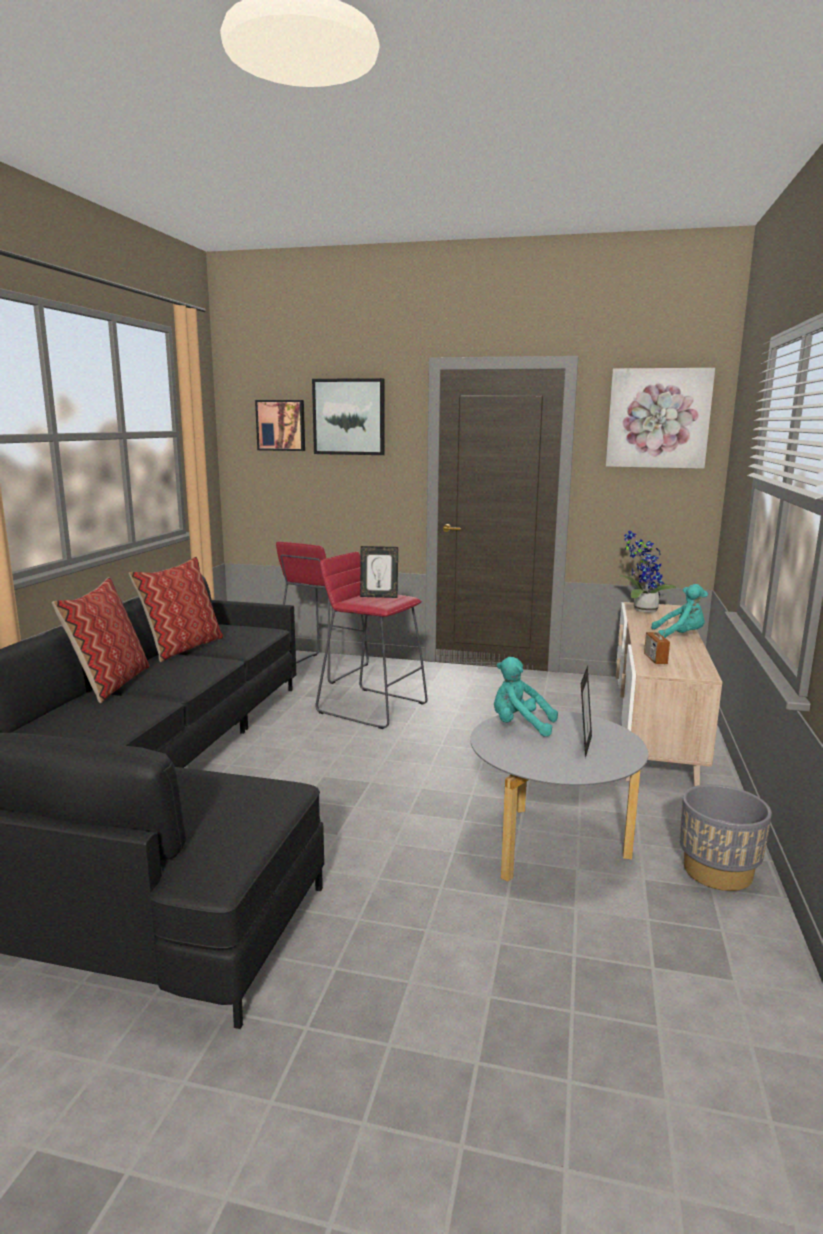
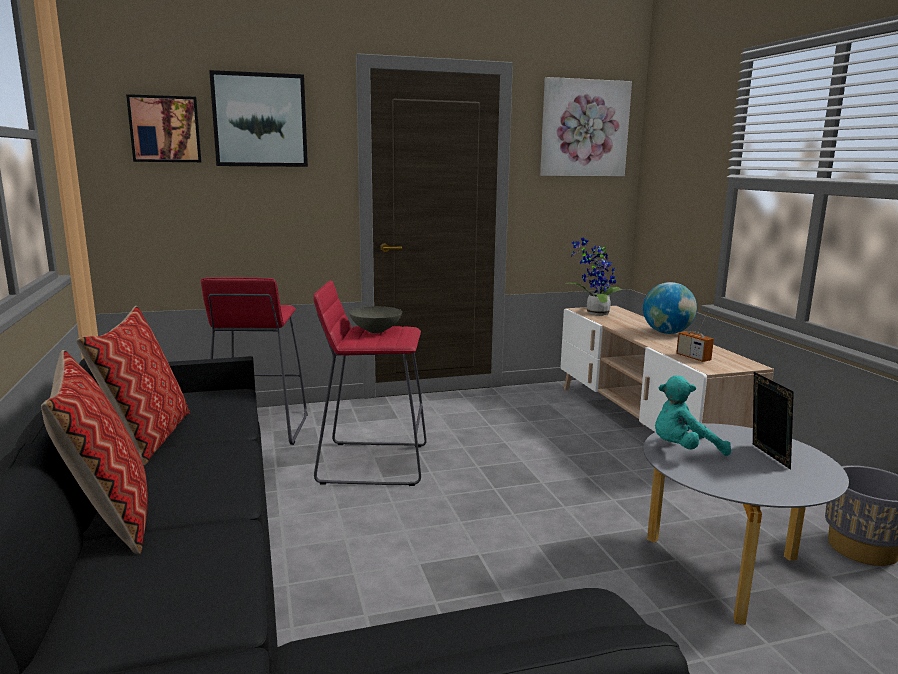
camera: 30 degrees left, 0 degrees up
(379, 596) = (376, 331): picture frame -> grey bowl
(680, 636) = (667, 333): turquoise plush toy -> globe

